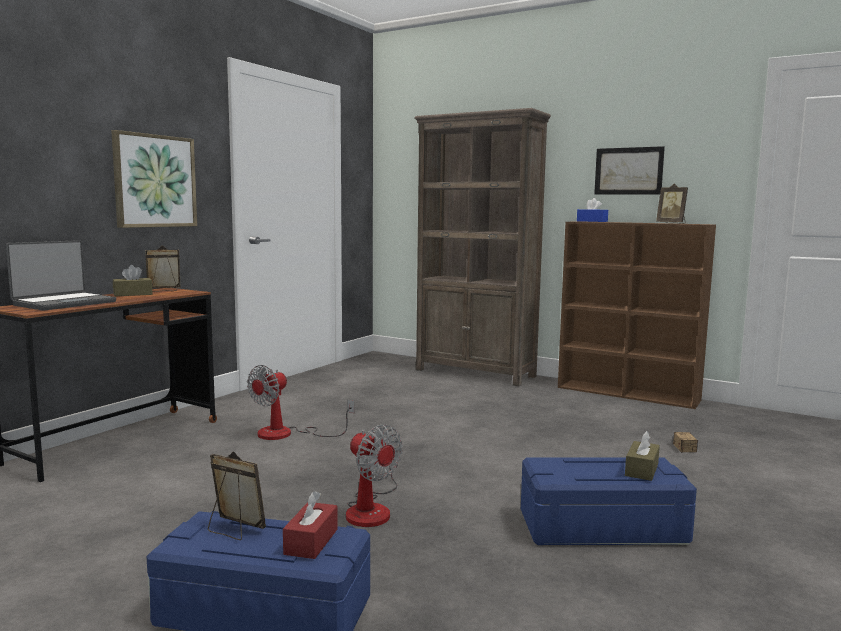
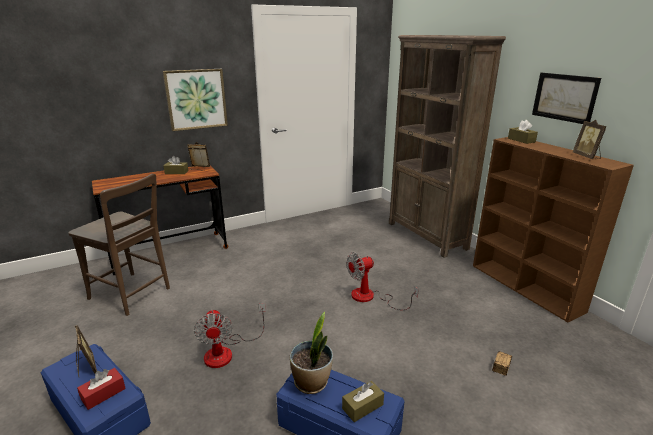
camera: 30 degrees right, 15 degrees up
(64, 303) = (129, 180): laptop -> none
(118, 493) = (132, 295): none -> brown chair
(287, 434) = (251, 269): fan -> fan (370, 297)
(564, 468) = (311, 382): none -> potted plant
(592, 221) = (521, 140): blue tissue box -> brown tissue box

